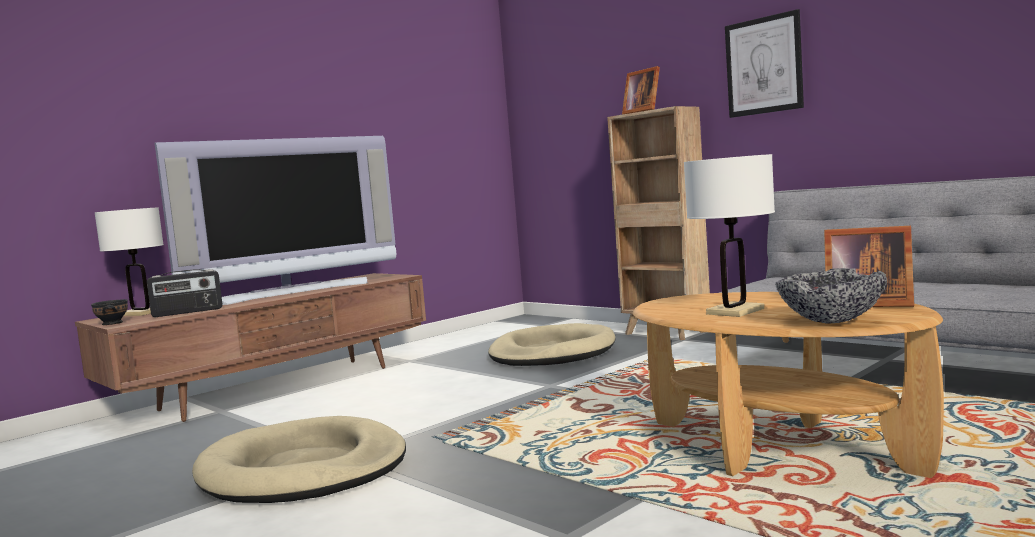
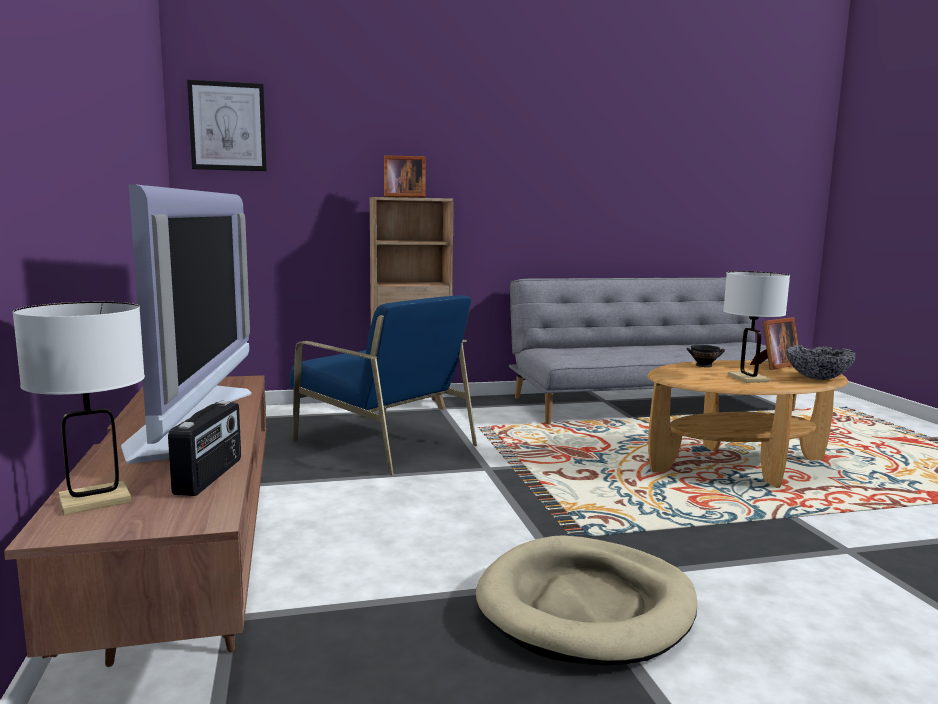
camera: 60 degrees left, 5 degrees up
(111, 323) = (169, 524): black bowl -> black bowl (704, 365)
(552, 353) = (379, 441): beige dog bed -> blue armchair
(764, 65) = (501, 174): picture -> picture (228, 126)

